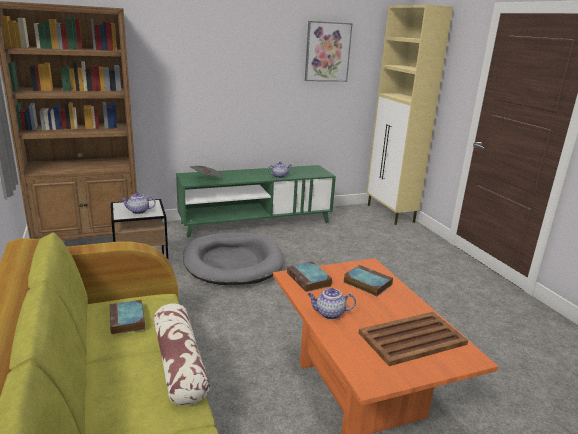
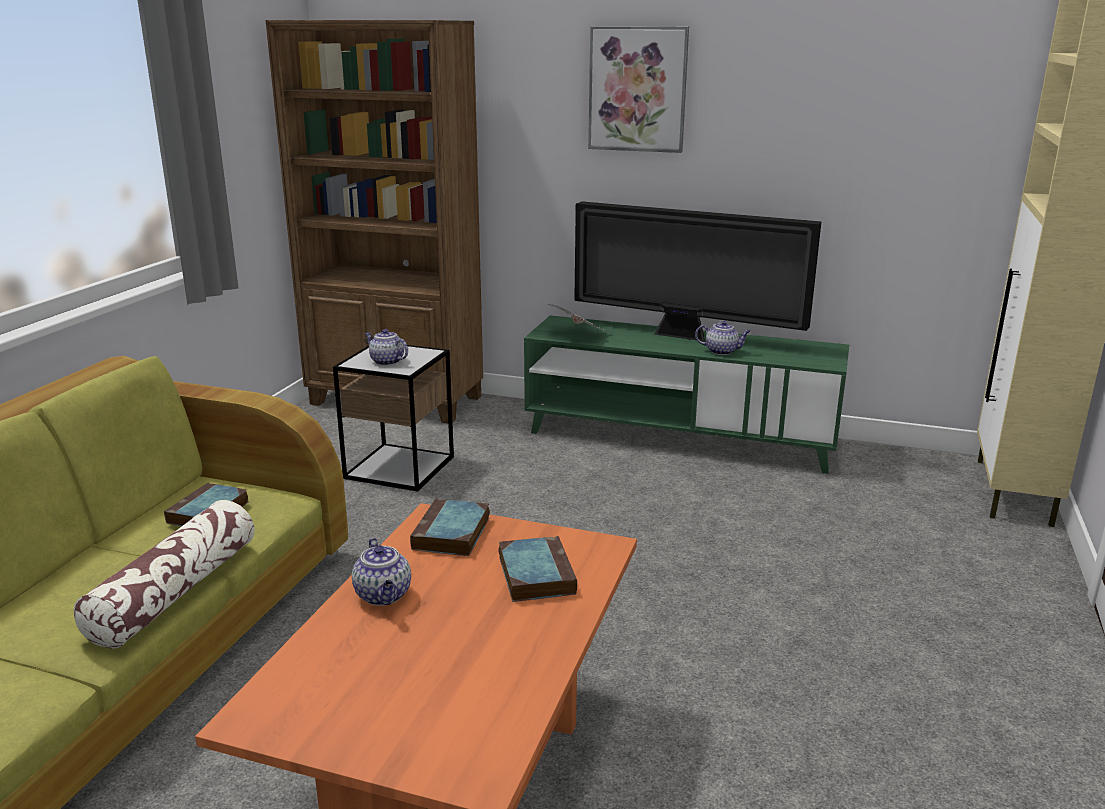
camera: 40 degrees right, 0 degrees up
(232, 262) = (547, 493): grey dog bed -> none
(254, 172) = (685, 336): none -> television
(327, 52) = (886, 92): picture -> picture (637, 89)
(329, 314) = (384, 596): teapot -> teapot turned 150 degrees counterclockwise
(413, 338) = (440, 693): brown tray -> none

